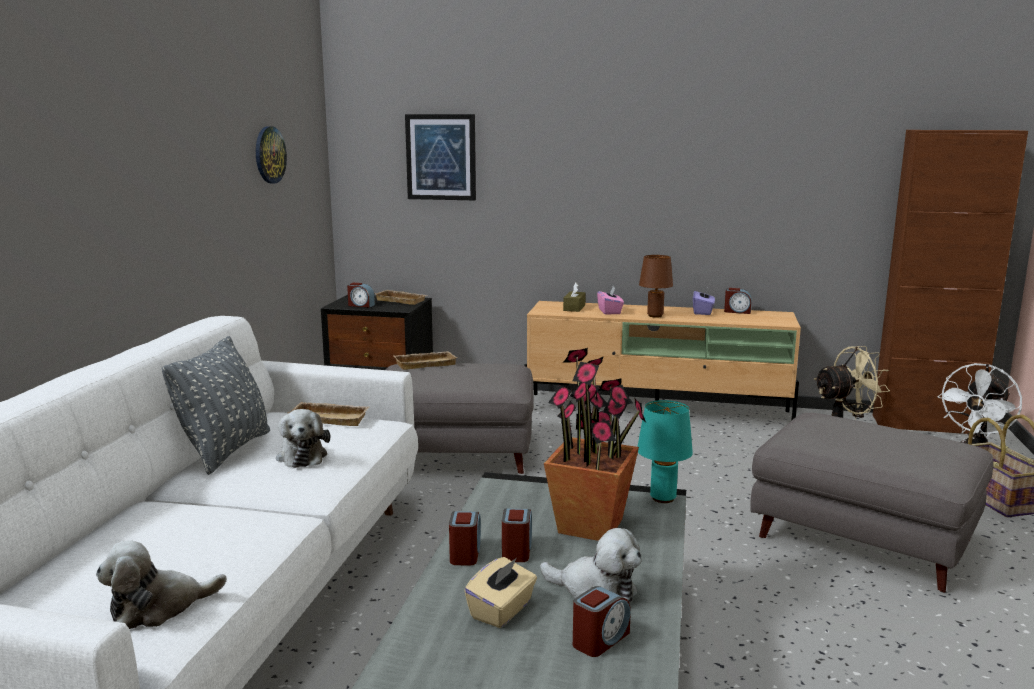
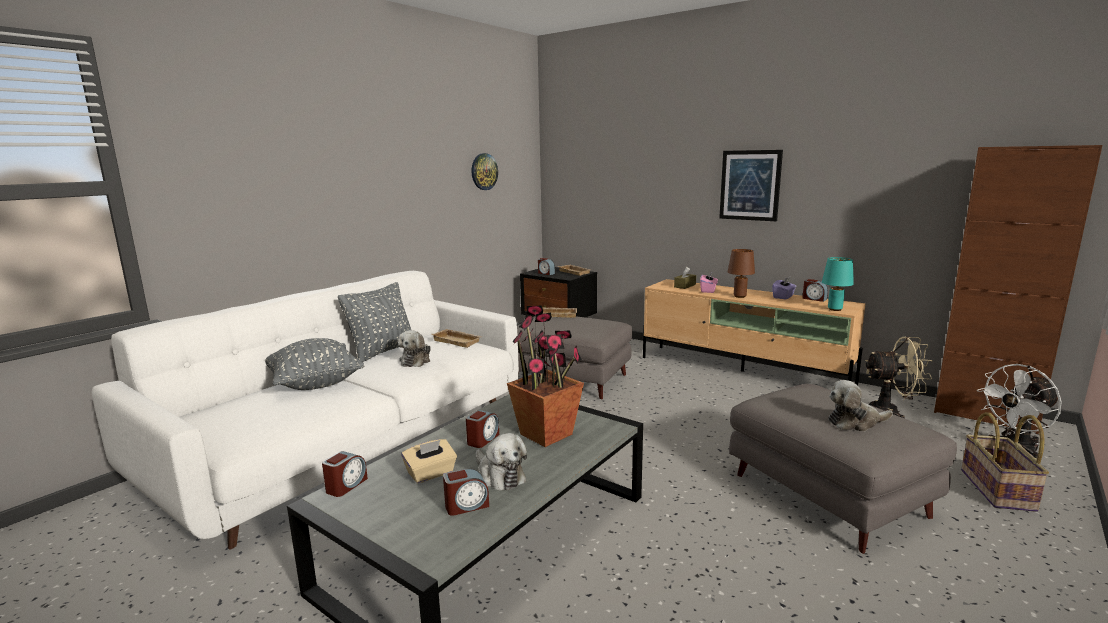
camera: 25 degrees right, 0 degrees up
(158, 608) = (255, 429): plush toy -> plush toy (855, 422)
(172, 518) = (315, 384): none -> grey pillow
(441, 157) = (606, 173): picture -> picture (750, 185)
(465, 553) = (451, 435): alarm clock -> alarm clock (346, 485)
(663, 498) = (618, 426): turquoise table lamp -> turquoise table lamp (835, 309)

